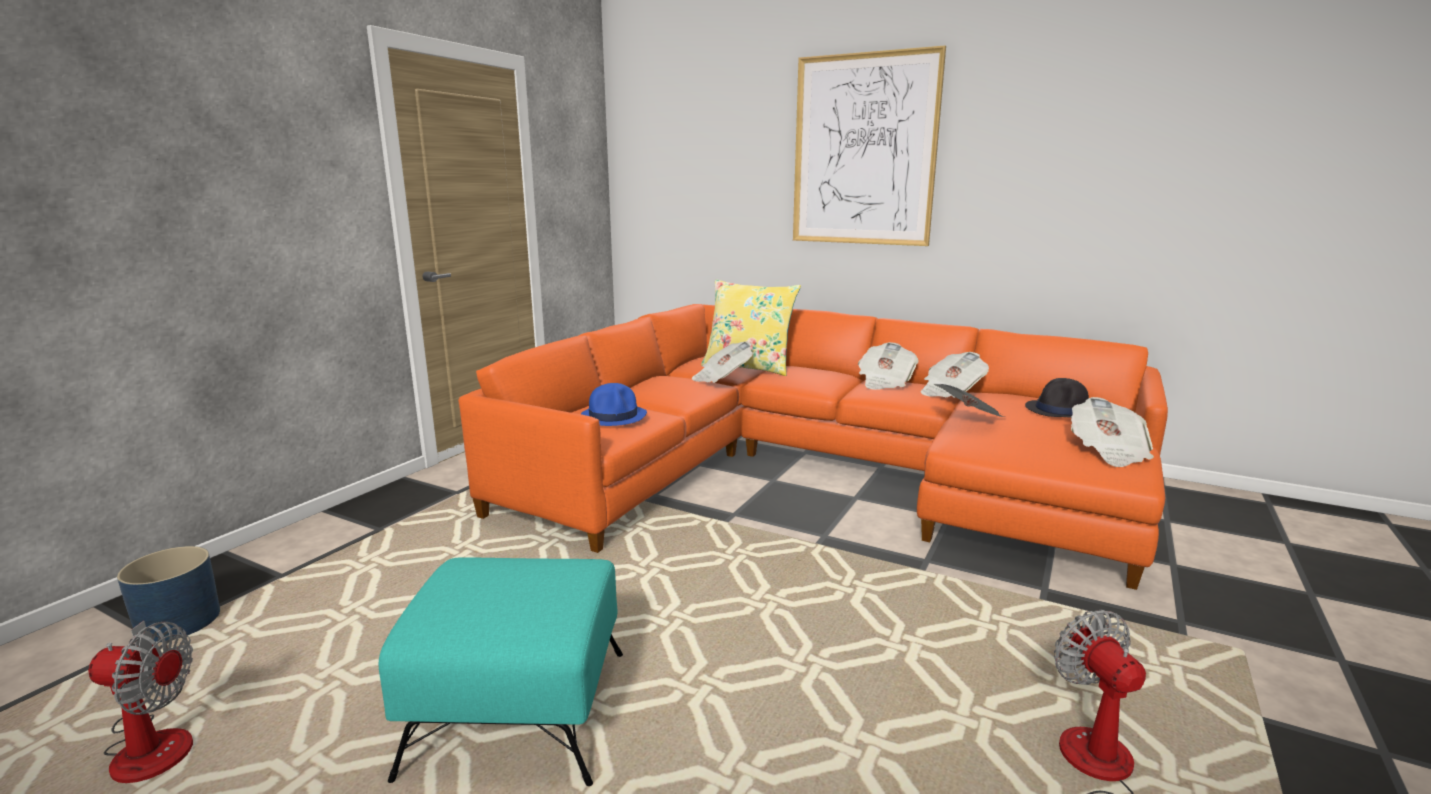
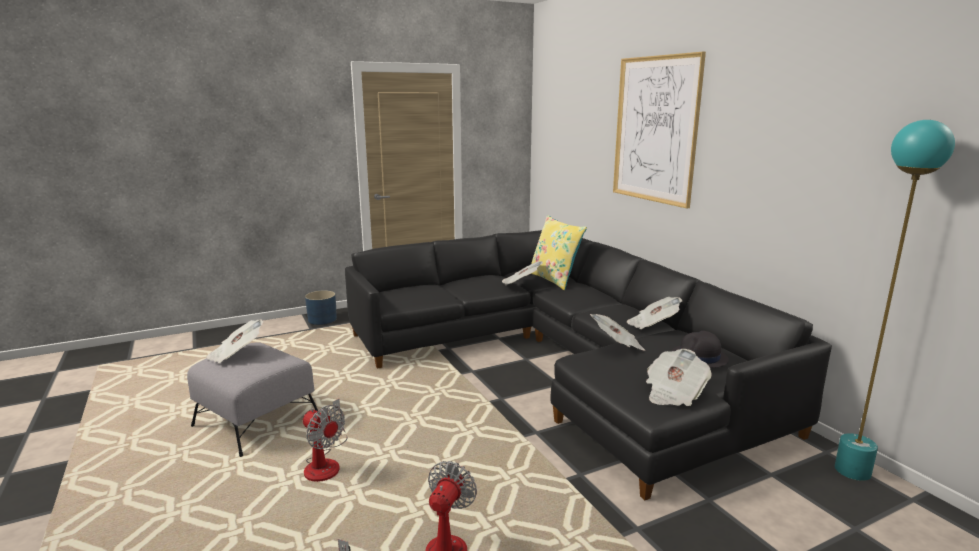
camera: 35 degrees right, 0 degrees up
(154, 741) = (155, 384): fan -> fan (325, 463)
(179, 621) = (206, 345): blue planter -> blue planter (322, 319)
(520, 712) = (257, 421): turquoise ottoman -> grey ottoman
(614, 416) = (419, 293): blue hat -> none
(817, 472) = (561, 362): orange sofa -> black sofa
(884, 382) = (619, 308): newspaper -> newspaper (236, 355)
(1203, 495) = (852, 471): none -> turquoise floor lamp

